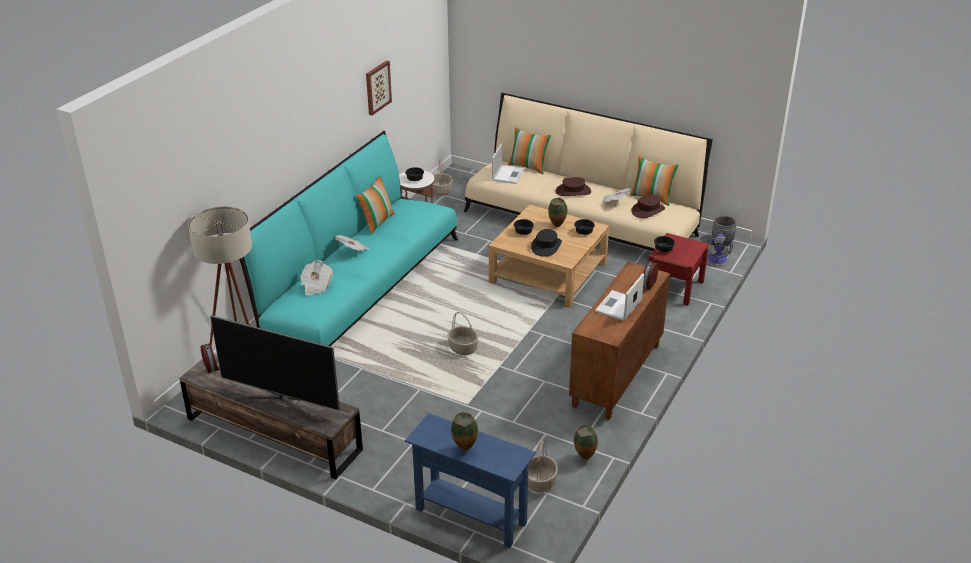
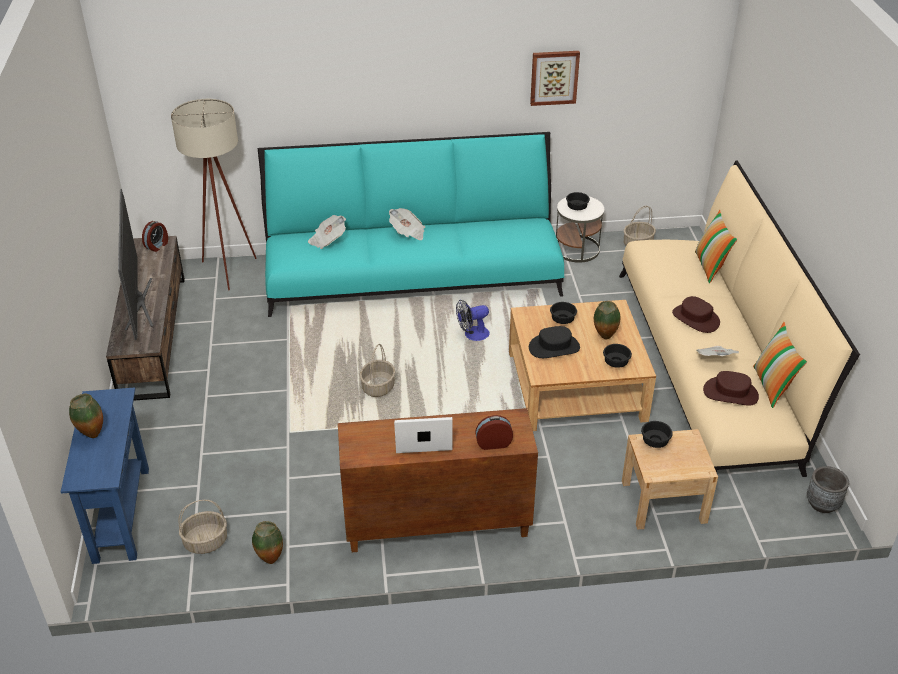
camera: 55 degrees right, 5 degrees up
(377, 222) = (478, 223): pillow -> none
(508, 174) = (669, 259): laptop -> none
(674, 287) = (663, 501): red nightstand -> beige nightstand
(717, 260) = (770, 517): fan -> fan (472, 335)

